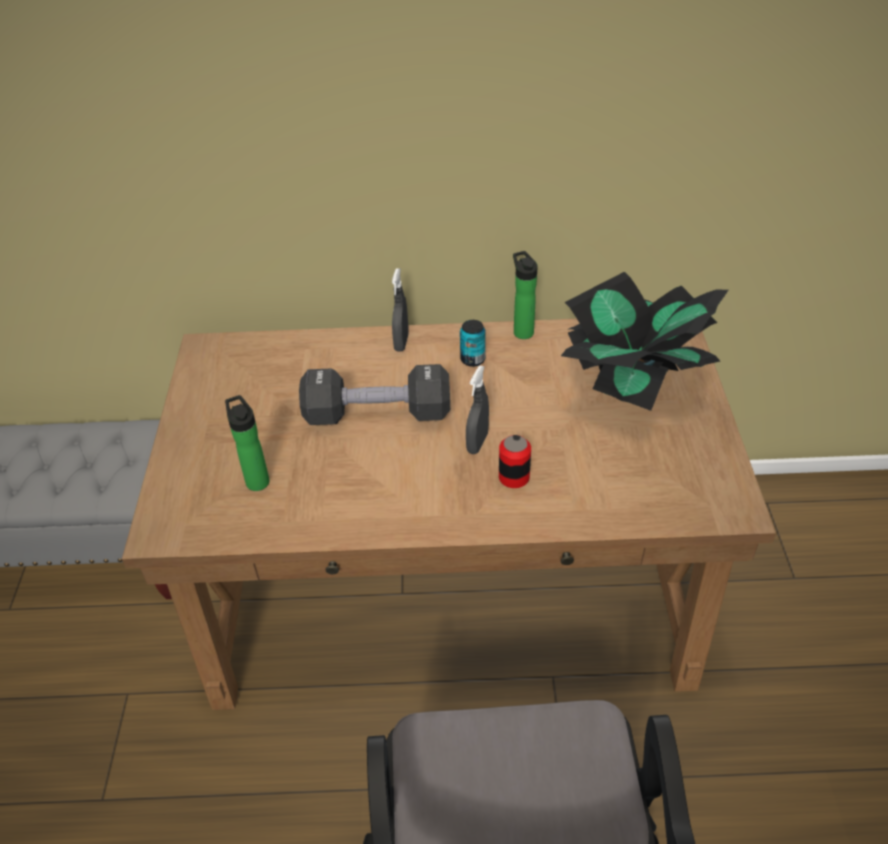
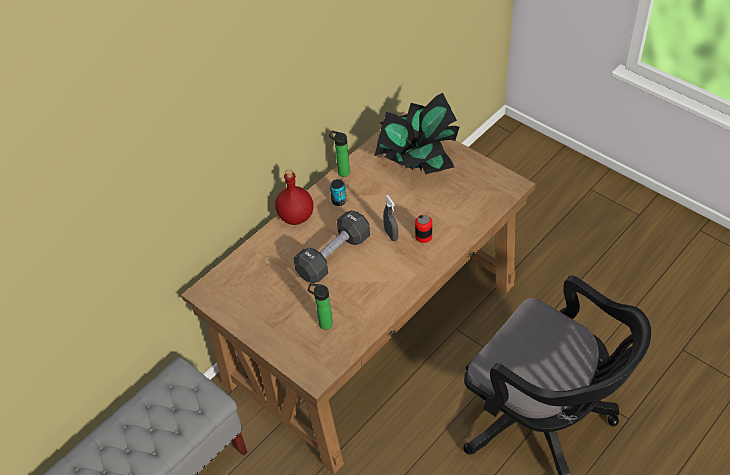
camera: 45 degrees left, 5 degrees up
(401, 343) = (296, 217): grey spray bottle -> red bottle

